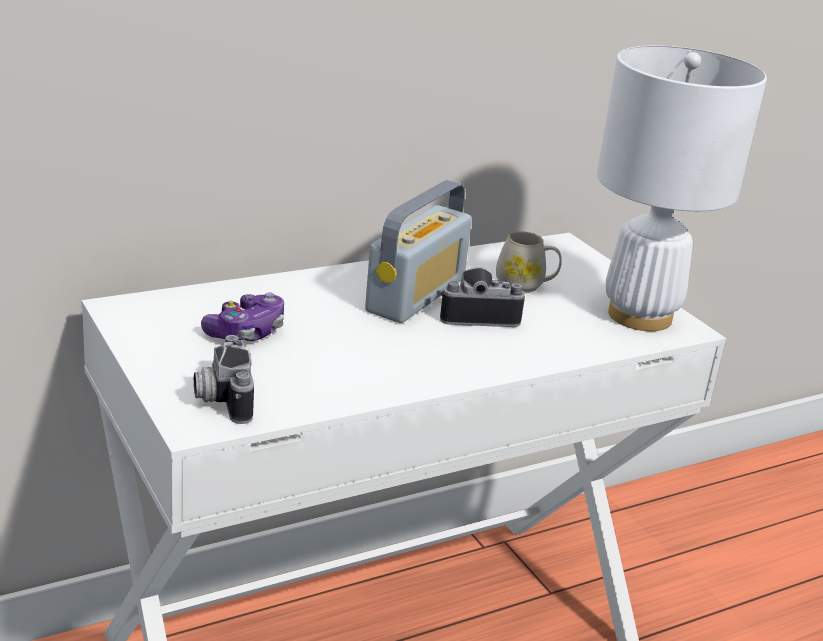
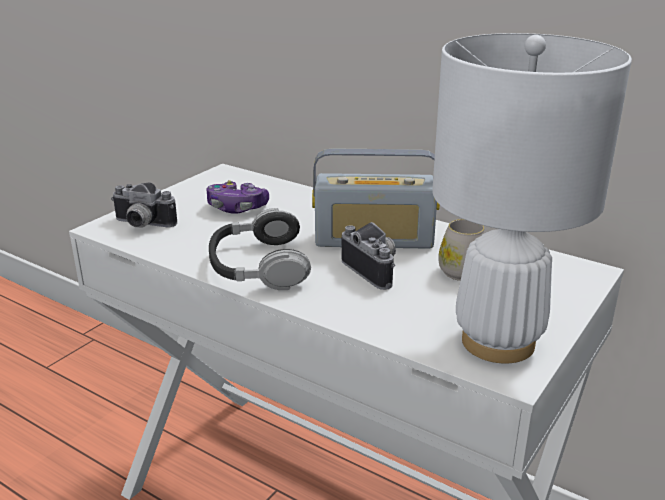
camera: 65 degrees right, 0 degrees up
(221, 399) = (141, 225): camera -> camera turned 120 degrees counterclockwise
(410, 364) = (258, 265): none -> headphones

